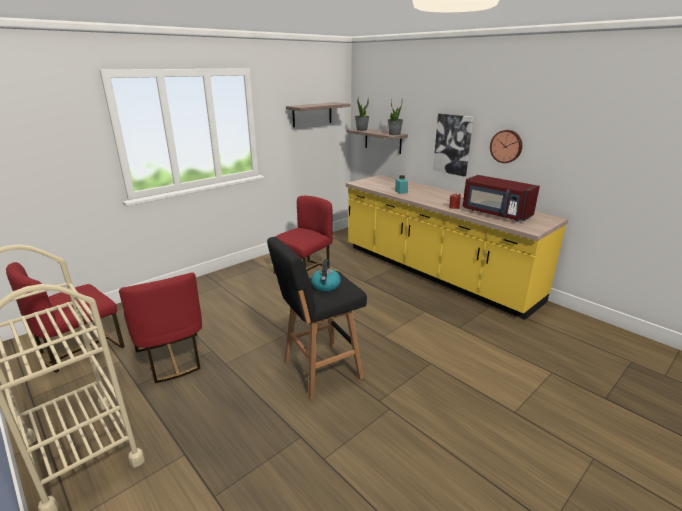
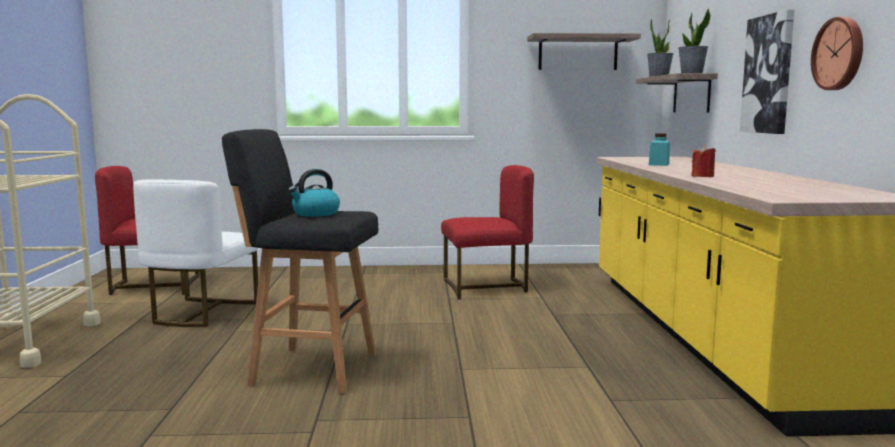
camera: 40 degrees right, 15 degrees down
(172, 358) = (201, 313): red chair -> white chair
(495, 213) = (768, 185): red microwave -> none

